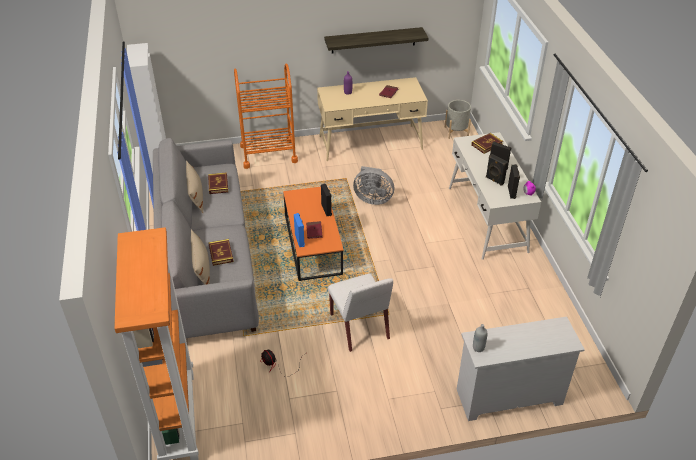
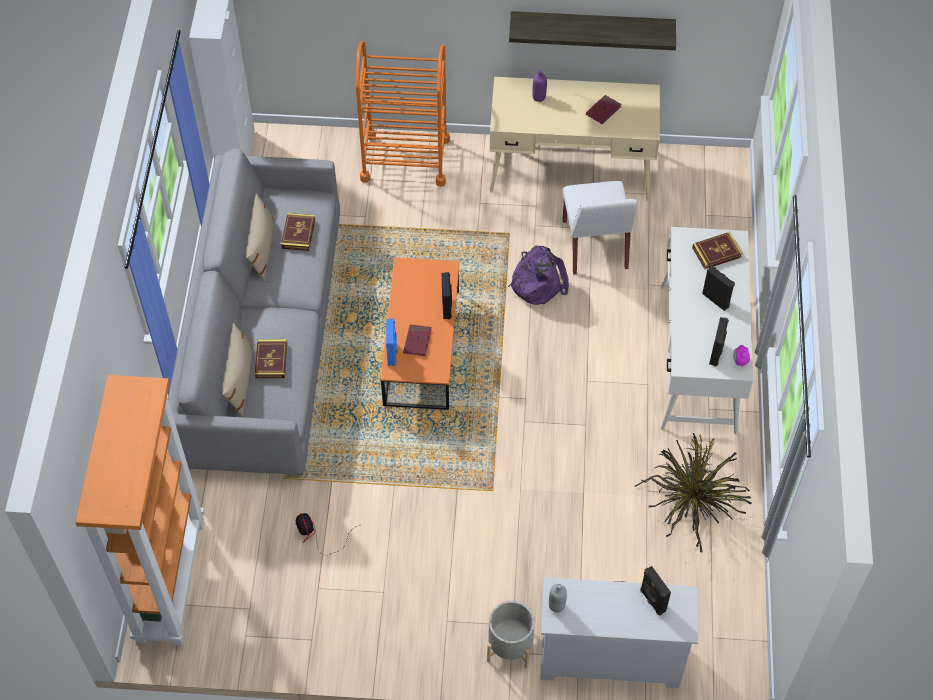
camera: 15 degrees right, 15 degrees up
(360, 327) = (445, 502): white chair -> white chair (595, 245)
(373, 199) = (537, 282): grey fan -> purple backpack
(456, 132) = (716, 175): grey planter -> grey planter (510, 646)
(494, 180) = (699, 325): black speaker -> black speaker (652, 601)
(520, 293) = (693, 500): none -> potted plant

